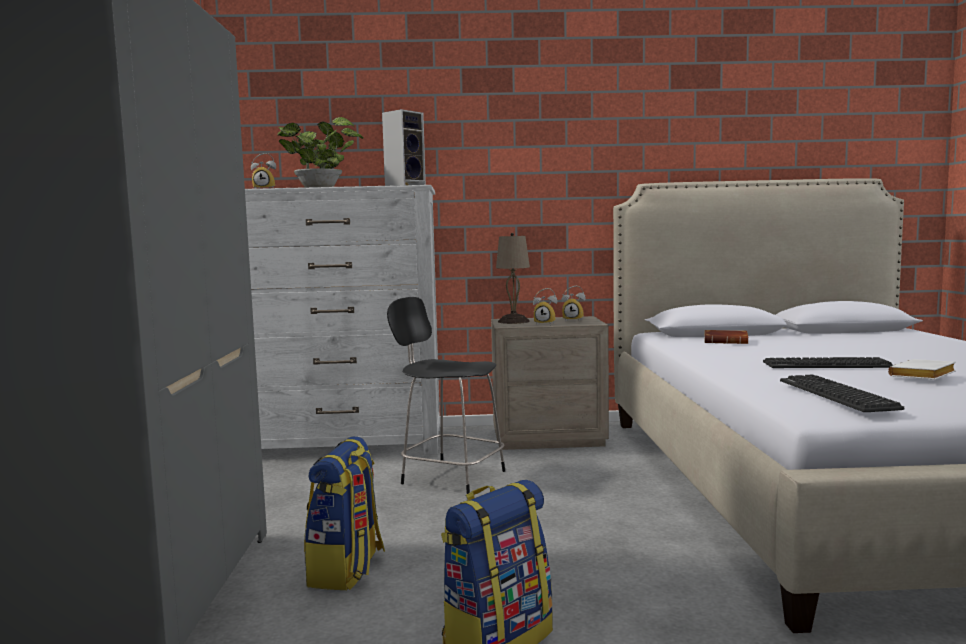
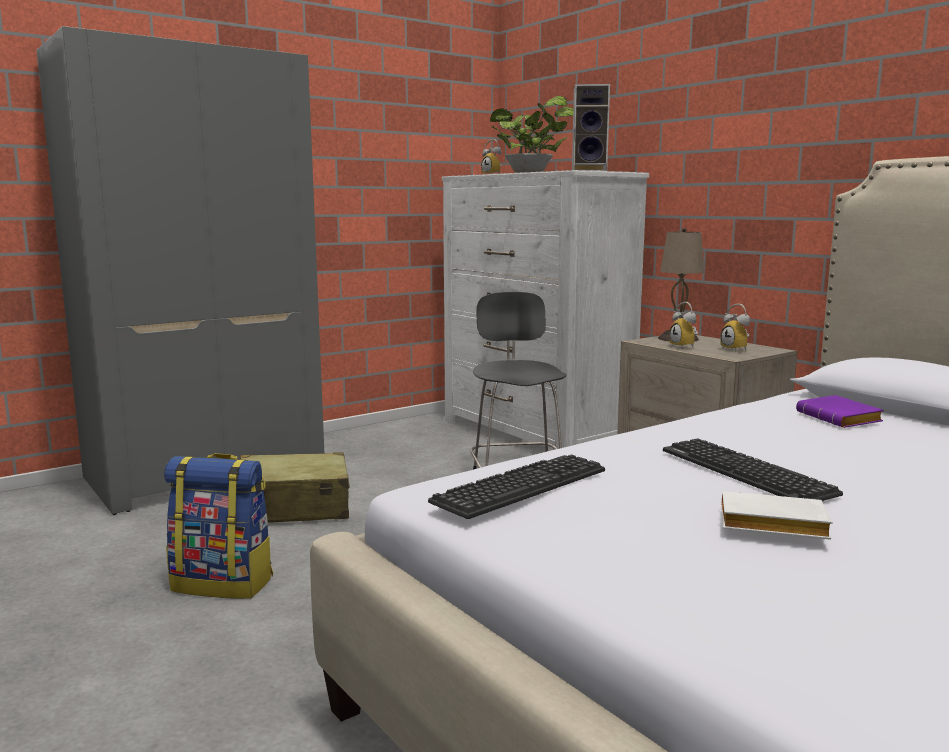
camera: 55 degrees right, 5 degrees up
(347, 570) = (293, 508): backpack -> beige suitcase
(727, 341) = (841, 419): brown book -> purple book

